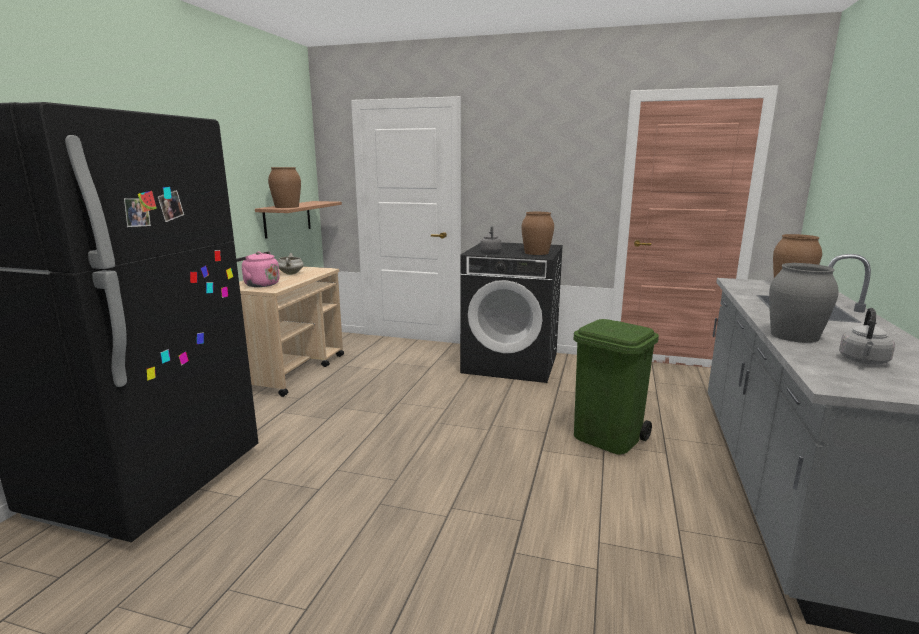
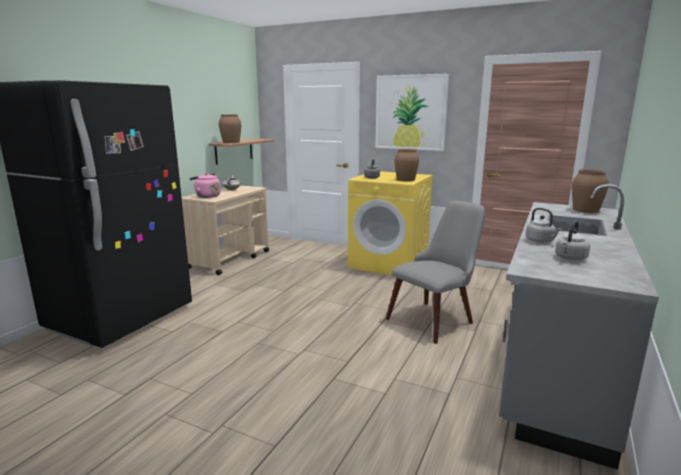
camera: 10 degrees right, 0 degrees up
(511, 363) = (389, 263): black washing machine -> yellow washing machine
(532, 164) = (410, 112): none -> picture
(608, 438) = (436, 318): green trash can -> grey chair
(795, 336) = (541, 241): grey vase -> grey kettle

